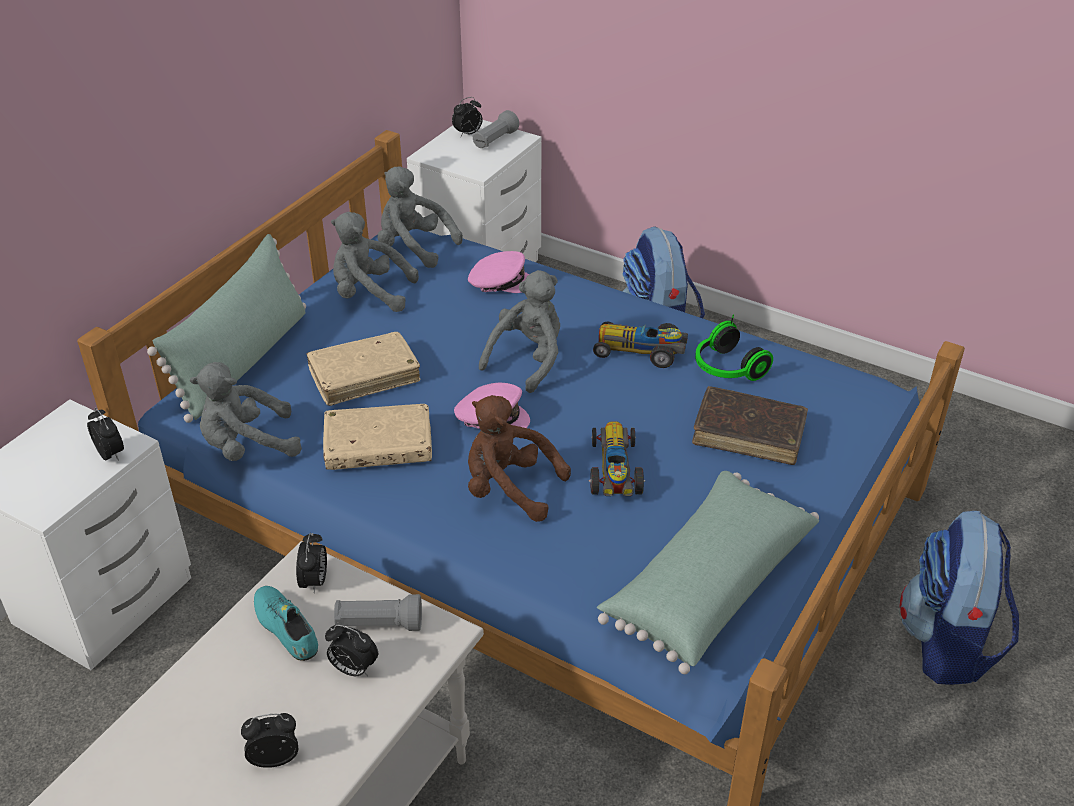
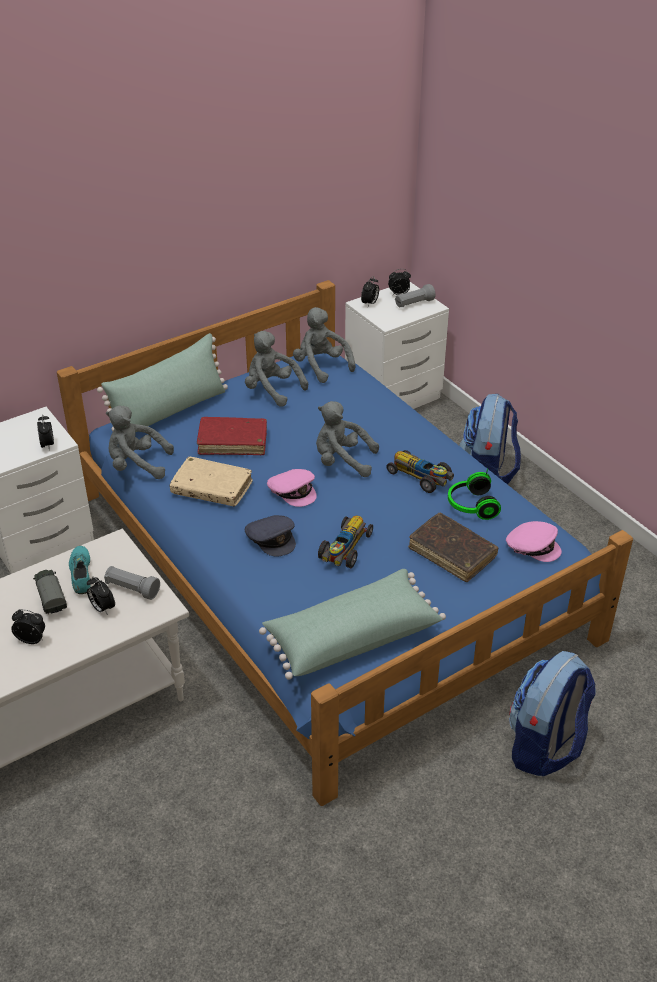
camera: 25 degrees right, 0 degrees up
(262, 682) = (51, 598): none -> toy truck
(314, 582) = (114, 553): alarm clock -> alarm clock (370, 303)
(364, 376) = (233, 442): beige book -> red book
(499, 282) = (361, 404): pink cap -> pink cap (532, 546)
(509, 489) = (272, 539): brown plush toy -> grey cap
(528, 360) = (342, 461): grey plush toy -> grey plush toy turned 135 degrees counterclockwise

